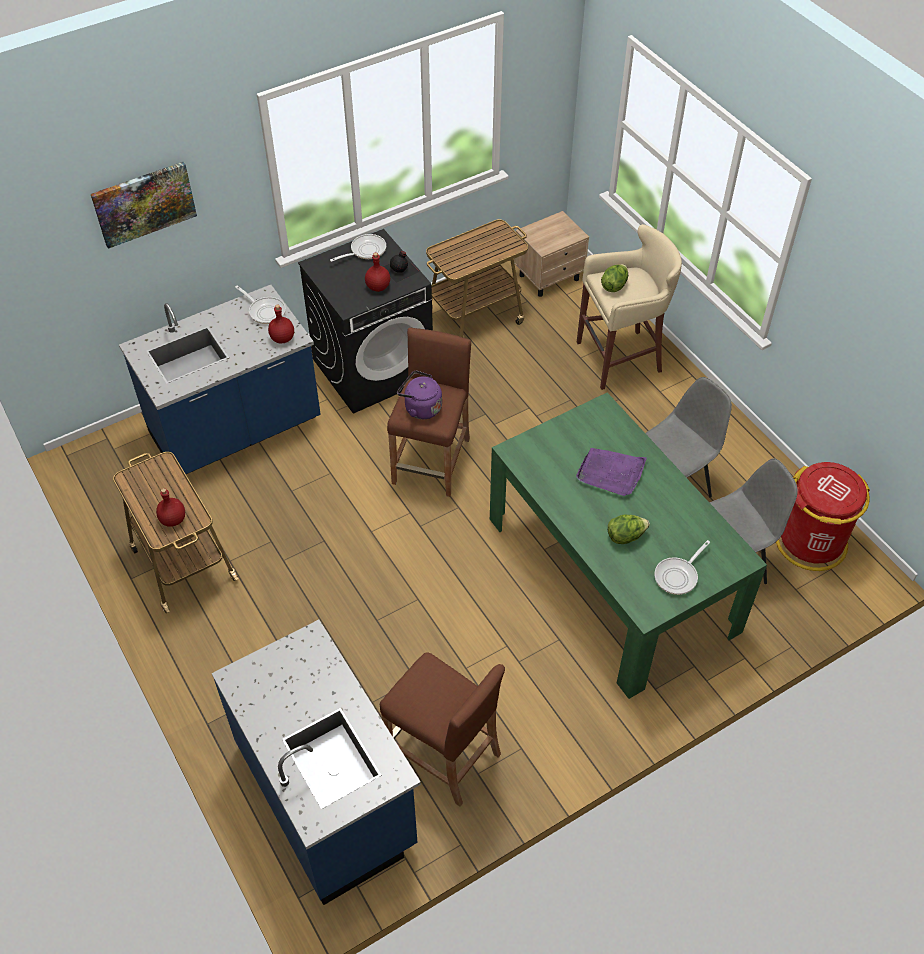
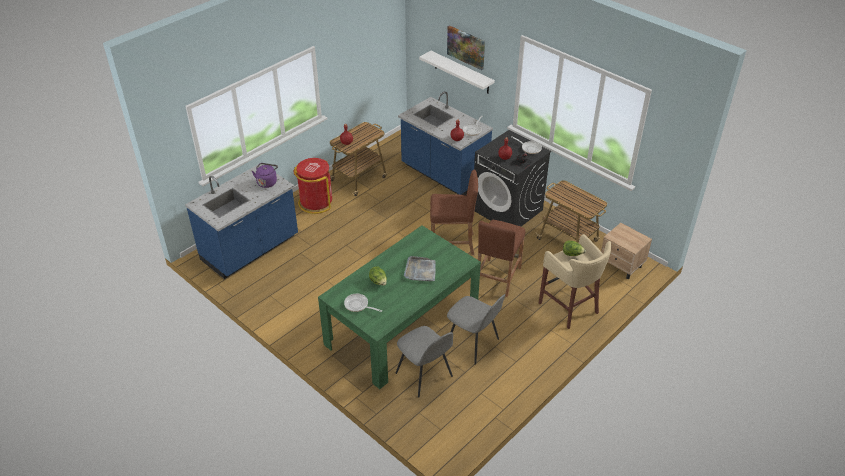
camera: 75 degrees right, 10 degrees down
(148, 256) = (461, 72): none -> white shelf
(420, 408) = (444, 201): purple kettle -> purple kettle (267, 182)
(443, 754) = (277, 282): brown stool -> brown stool (497, 277)
(610, 473) = (420, 271): purple tray -> grey tray
(811, 542) = (458, 417): red trash can -> red trash can (316, 202)

